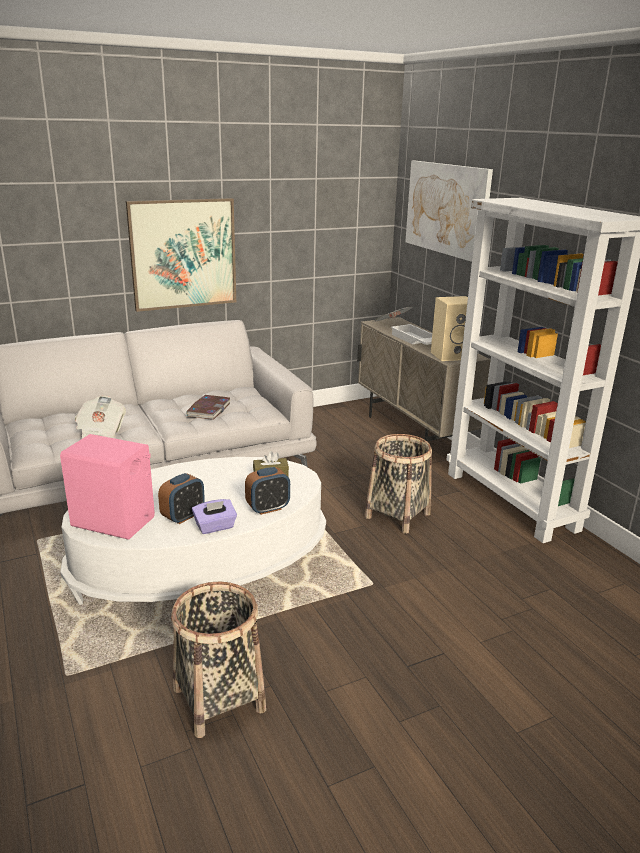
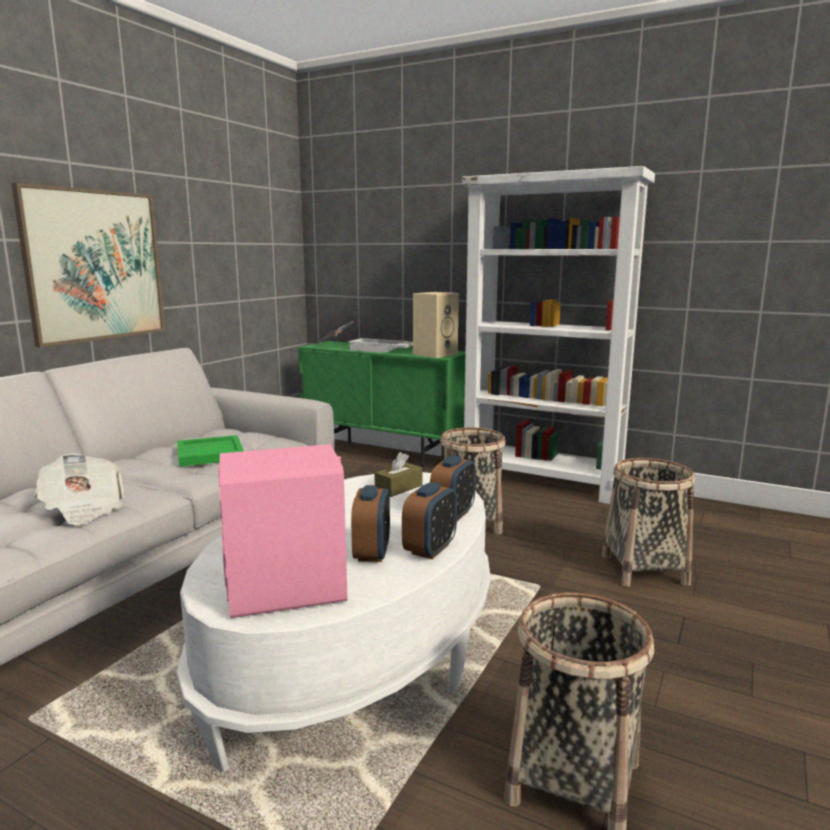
camera: 35 degrees left, 10 degrees down
(208, 409) = (209, 454): book -> green tray
(215, 527) = (430, 549): purple tissue box -> alarm clock
(413, 432) = (384, 456): beige cabinet -> green cabinet
(447, 209) = (383, 212): picture -> none
(474, 607) = (644, 569): none -> basket

